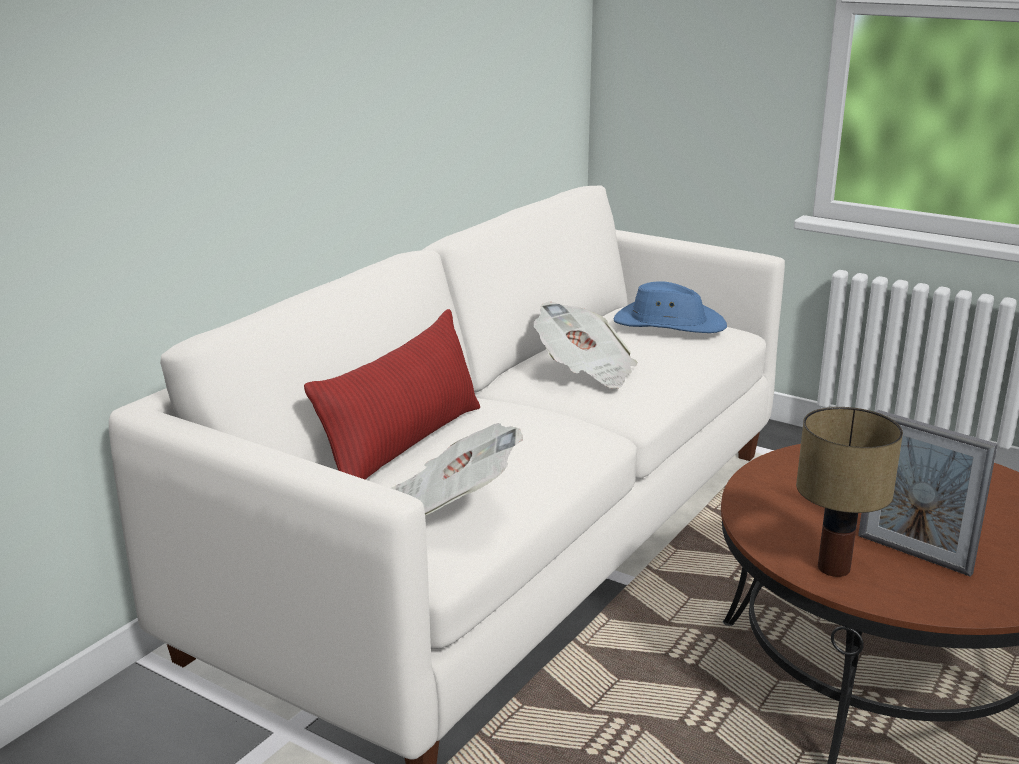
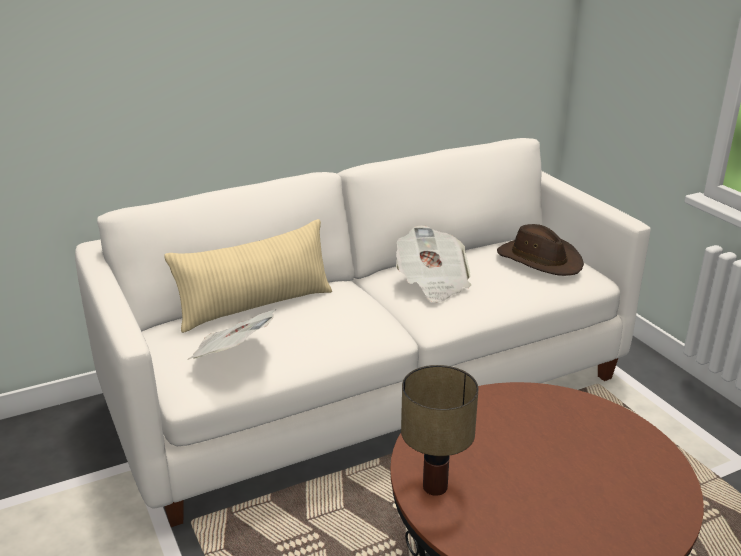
camera: 30 degrees right, 5 degrees up
(403, 446) = (255, 306): red pillow -> beige pillow
(668, 324) = (539, 259): blue hat -> brown hat
(913, 554) = (508, 499): picture frame -> none

